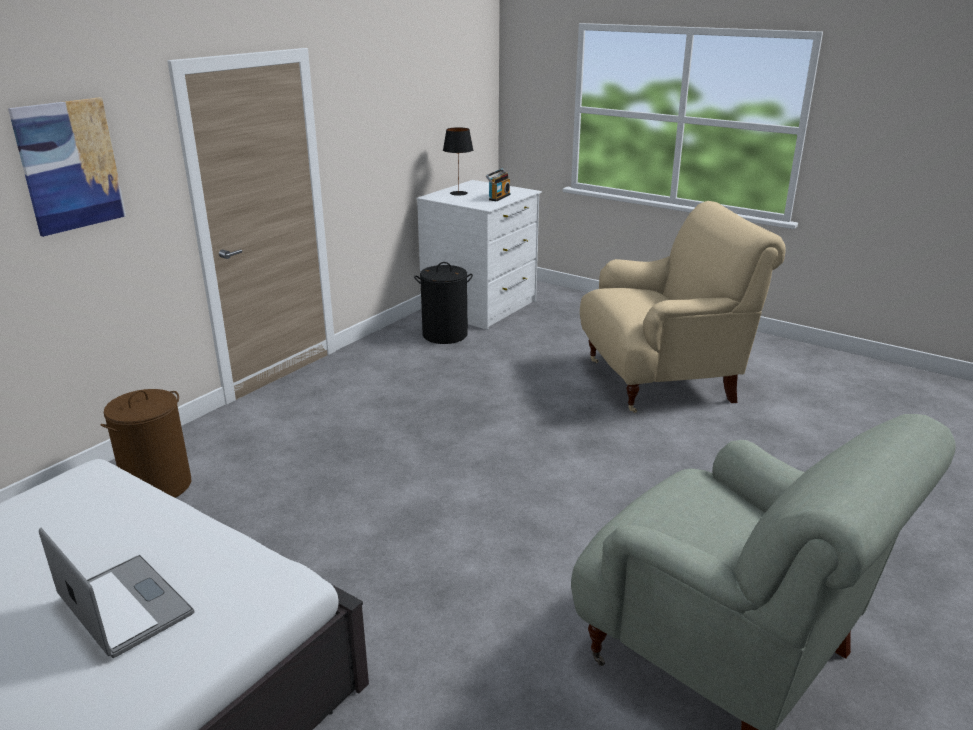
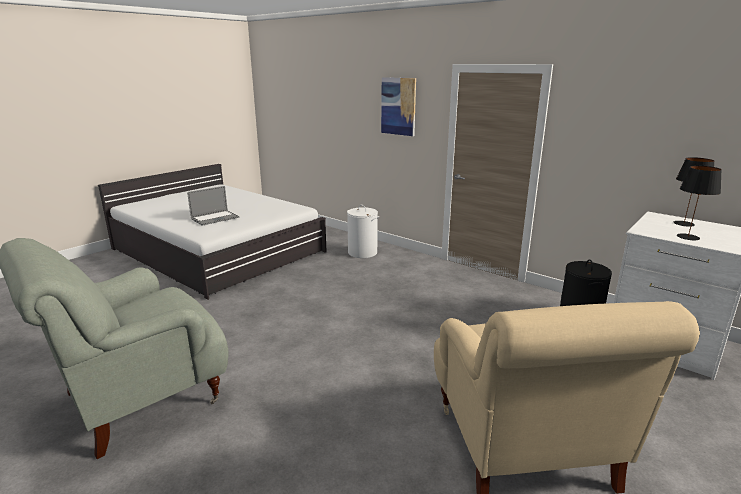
camera: 95 degrees right, 5 degrees down
(158, 486) = (363, 253): brown laundry basket -> white laundry basket
(498, 197) = (688, 237): radio -> black table lamp

